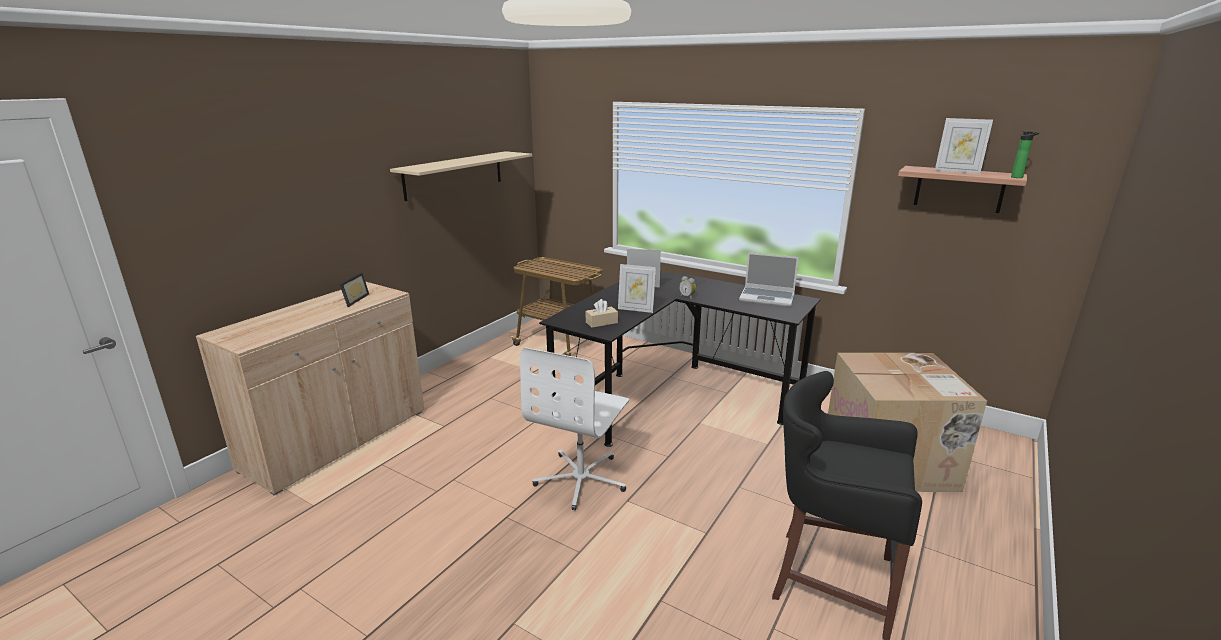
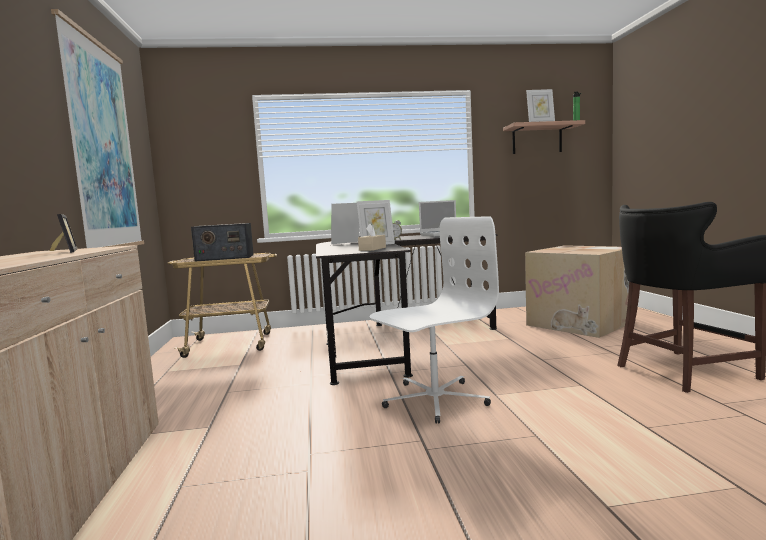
camera: 40 degrees left, 15 degrees down
(454, 175) = (102, 146): beige shelf -> picture
(557, 269) = (224, 258): none -> radio
(581, 479) = (434, 399): white office chair -> white office chair turned 105 degrees counterclockwise

